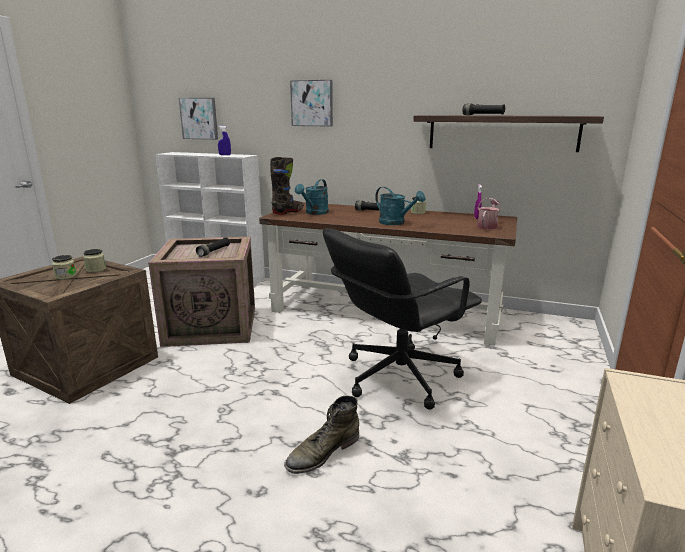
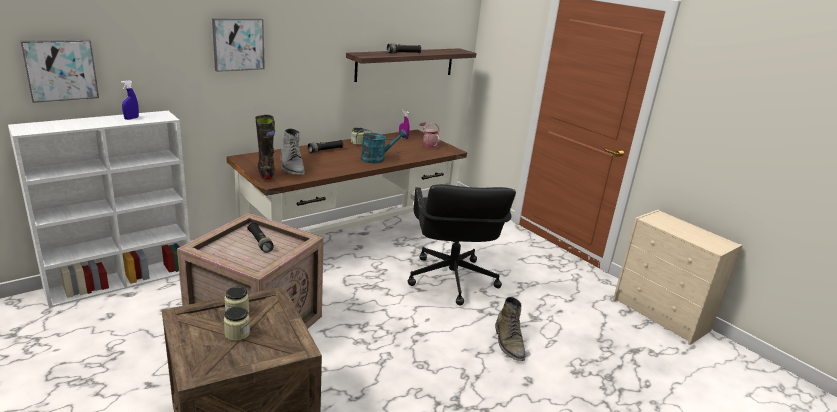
camera: 60 degrees left, 5 degrees up
(314, 213) = (291, 167): turquoise watering can -> grey boot

